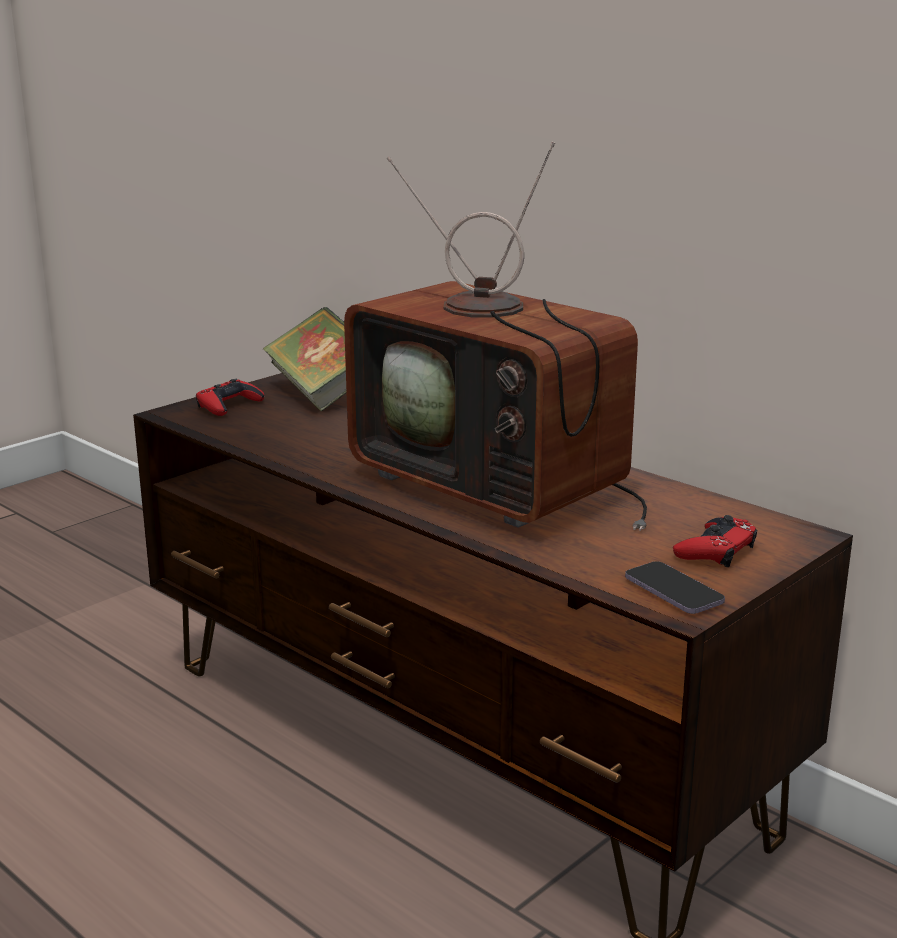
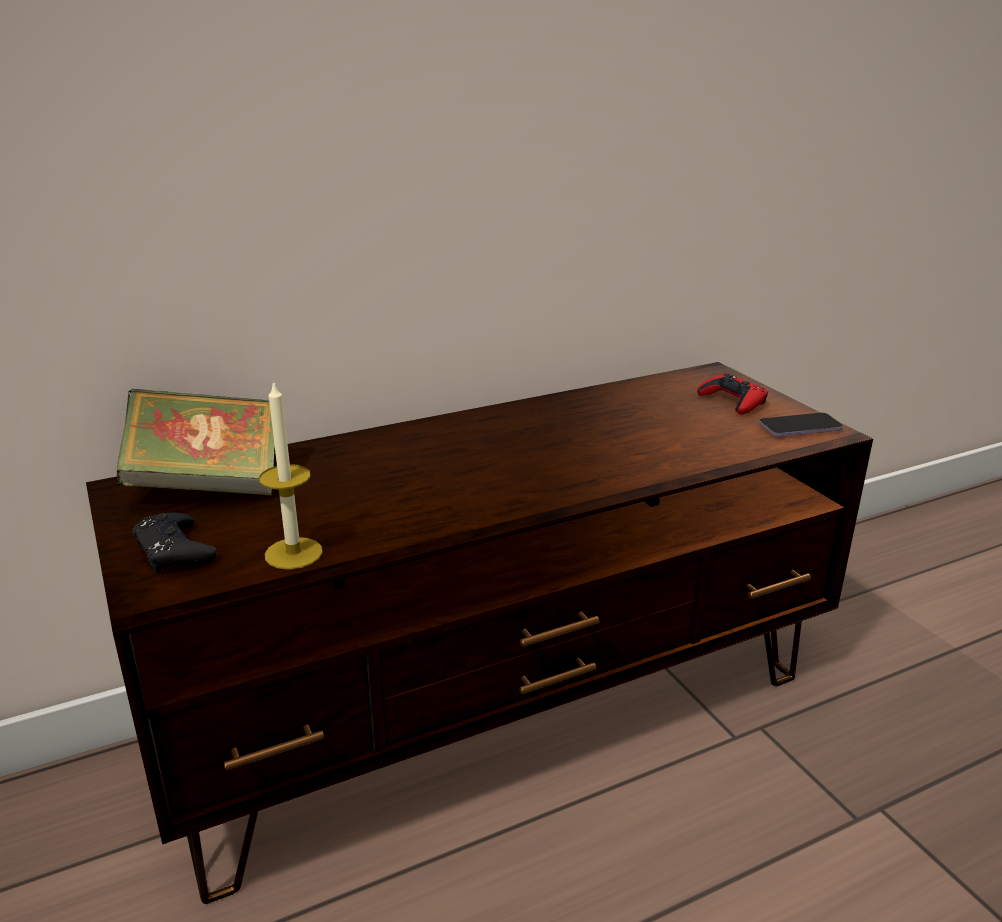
camera: 70 degrees left, 5 degrees up
(229, 405) = (175, 550): red game controller -> black game controller
(242, 433) = (293, 553): none -> candle
(499, 486) = (564, 446): television -> none

